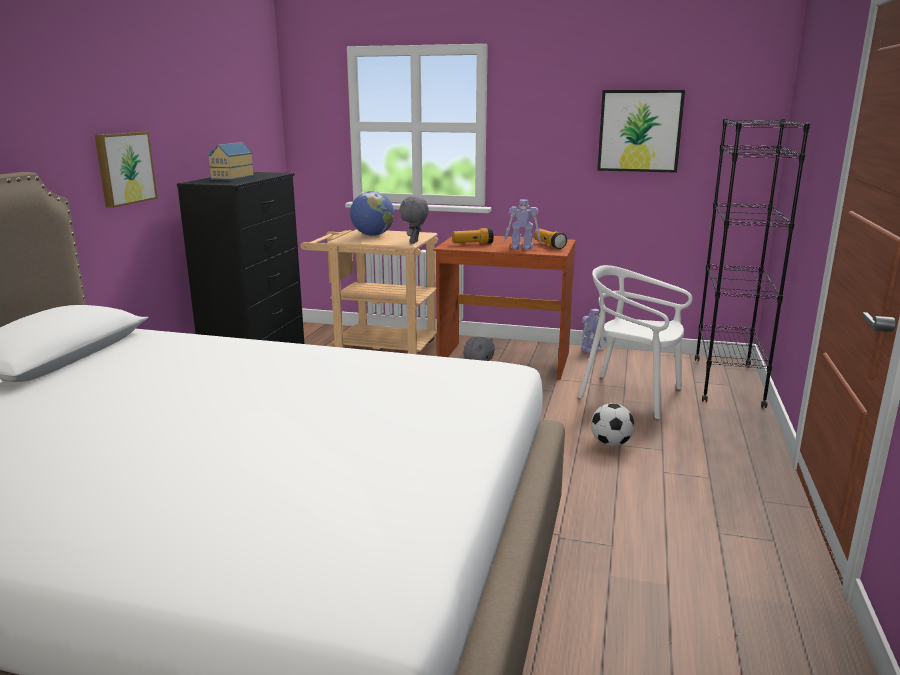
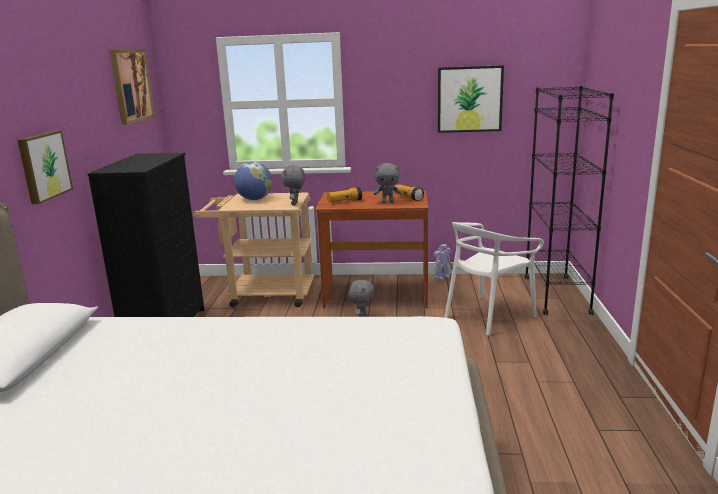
camera: 10 degrees left, 0 degrees up
(231, 178) = (133, 162): toy house -> none
(245, 96) = (131, 85): none -> picture
(522, 247) = (388, 202): toy robot -> grey plush toy
(611, 443) = (488, 361): football -> none
(631, 395) = (488, 315): white chair -> white chair turned 60 degrees counterclockwise

